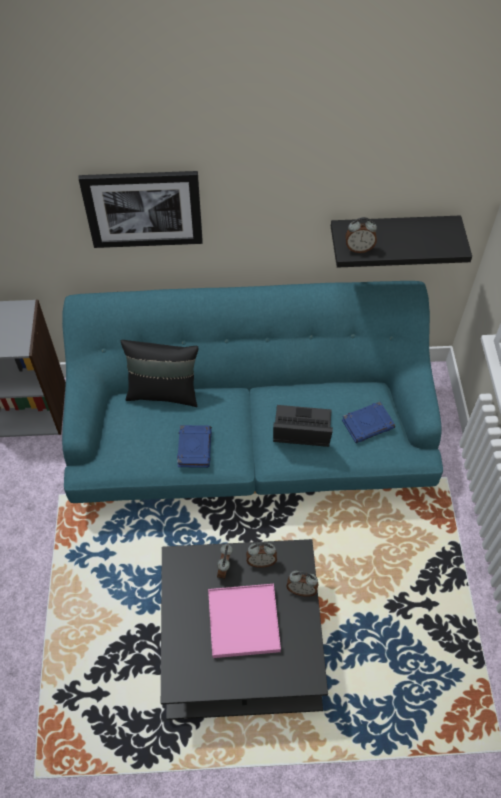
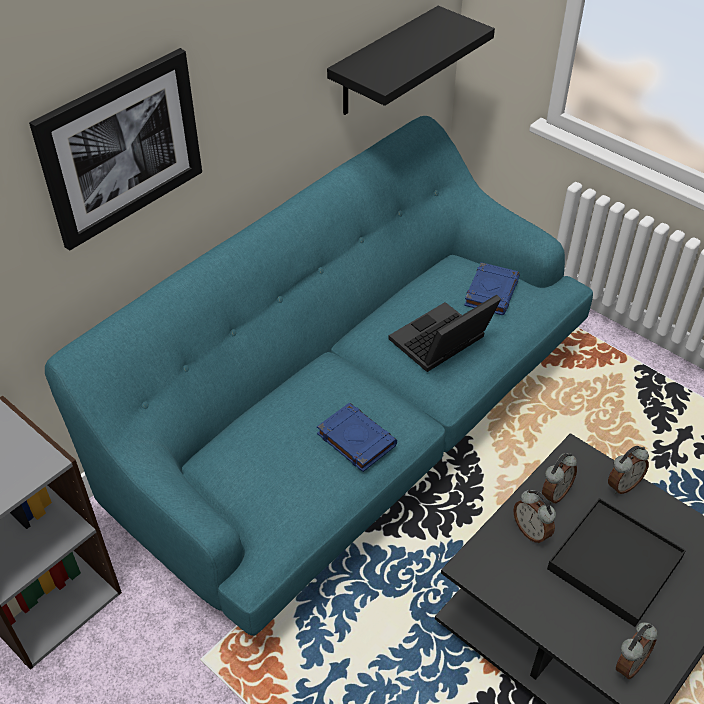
camera: 45 degrees left, 10 degrees down
(163, 392) = (249, 414): black pillow -> none
(243, 621) = (614, 563): pink tray -> black tray
(359, 248) = (389, 74): alarm clock -> alarm clock (629, 664)

